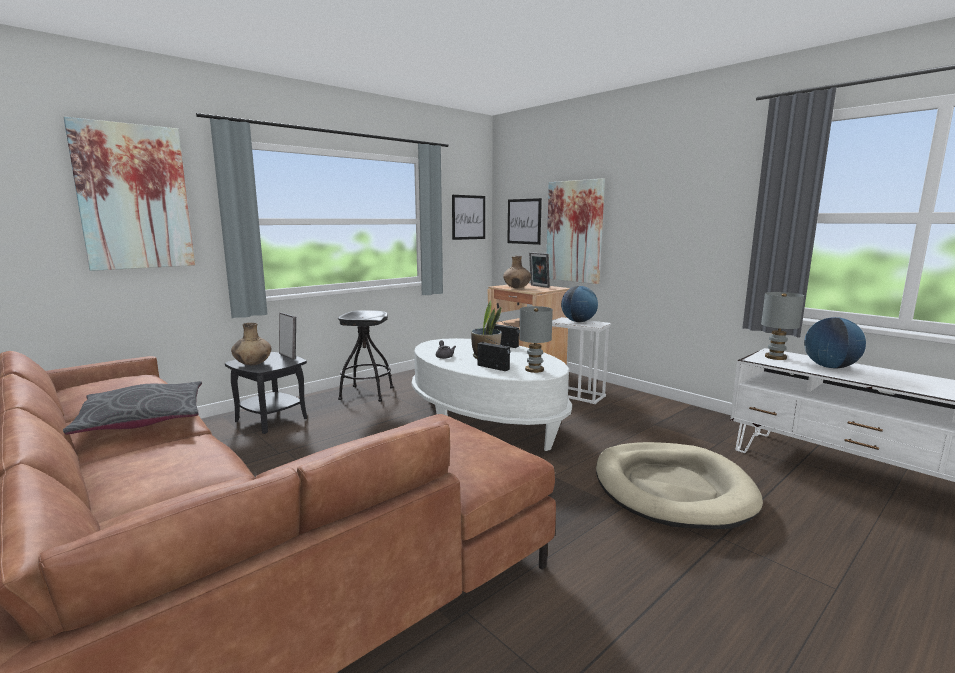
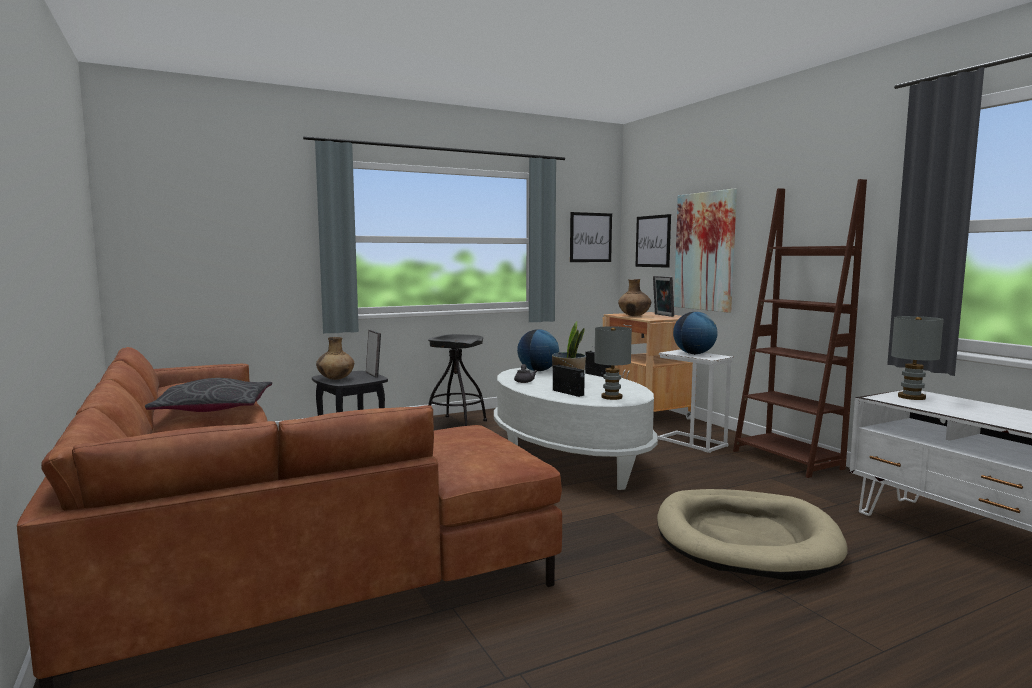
camera: 15 degrees right, 5 degrees down
(134, 197) = (244, 215): picture -> none
(656, 405) = (787, 459): none -> brown bookcase
(830, 367) = (975, 409): globe -> globe (538, 371)

